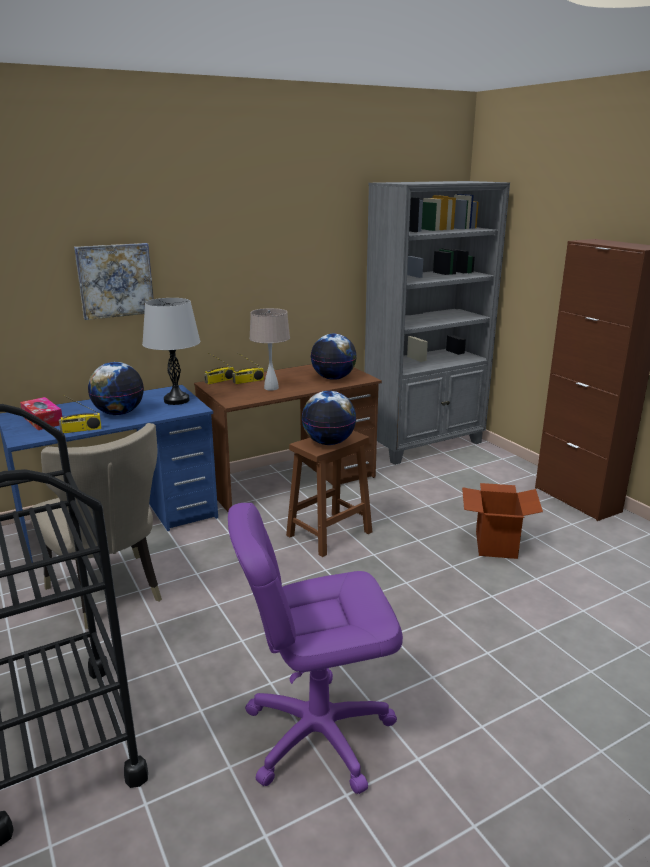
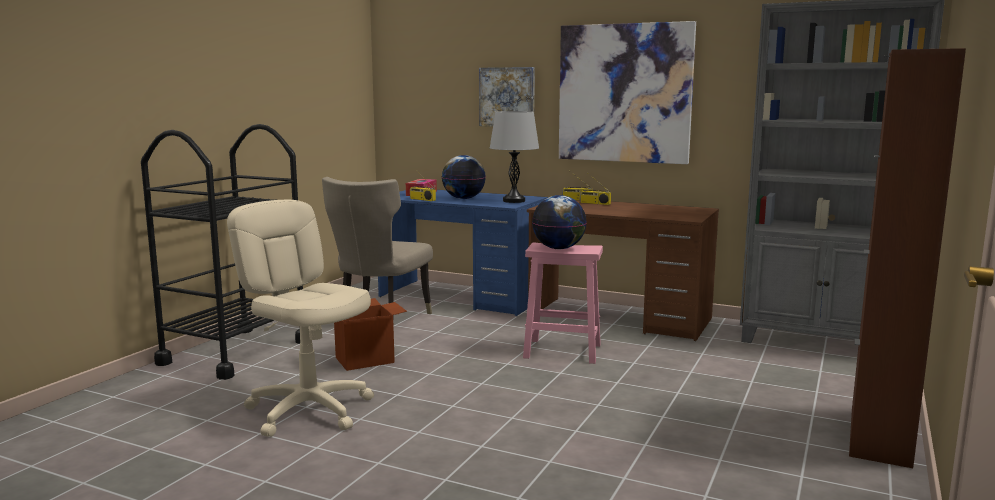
camera: 55 degrees right, 10 degrees down
(248, 265) = (624, 93): none -> picture
(271, 388) = (595, 208): beige table lamp -> none
(318, 733) = (309, 410): purple office chair -> beige office chair
(328, 534) = (561, 351): brown stool -> pink stool
(333, 378) = (664, 214): globe -> none
(495, 544) = (676, 414): cardboard box -> cardboard box (365, 360)

